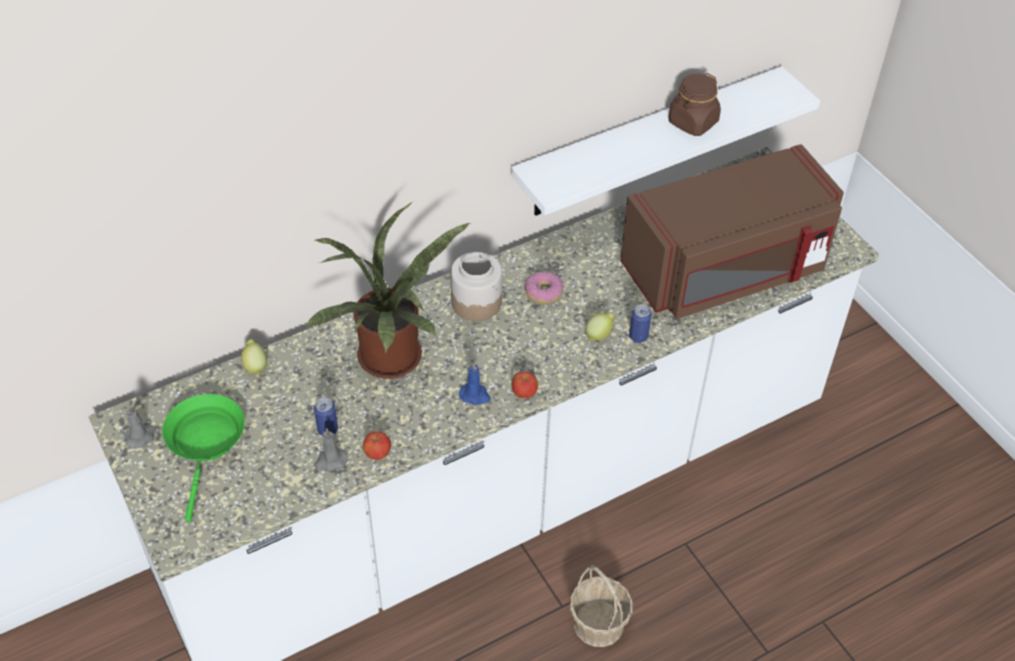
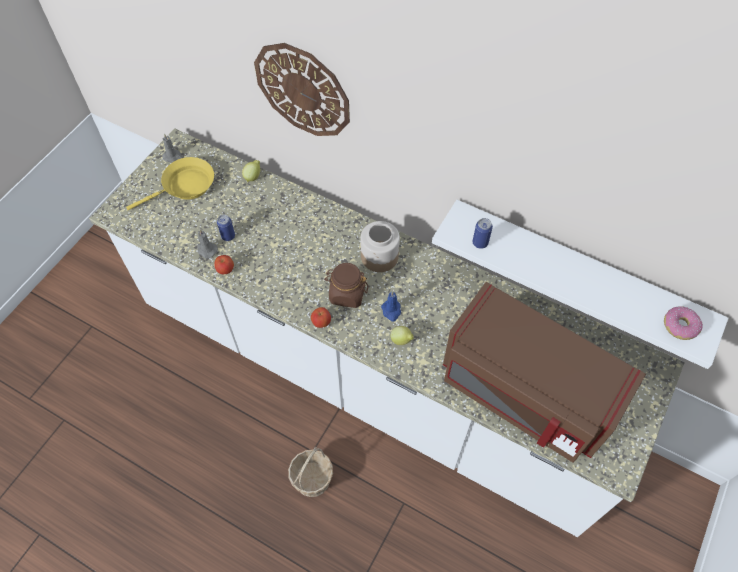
camera: 60 degrees right, 10 degrees up
(206, 443) = (185, 186): green frying pan -> yellow frying pan
(300, 180) = (303, 90): none -> wall clock
(392, 363) = (299, 239): potted plant -> none
(475, 395) = (302, 296): blue candle -> blue candle (391, 311)
(543, 293) = (415, 289): donut -> donut (680, 326)
(638, 337) = (417, 365): can -> can (480, 243)
(692, 122) = (599, 286): brown jar -> brown jar (347, 294)

